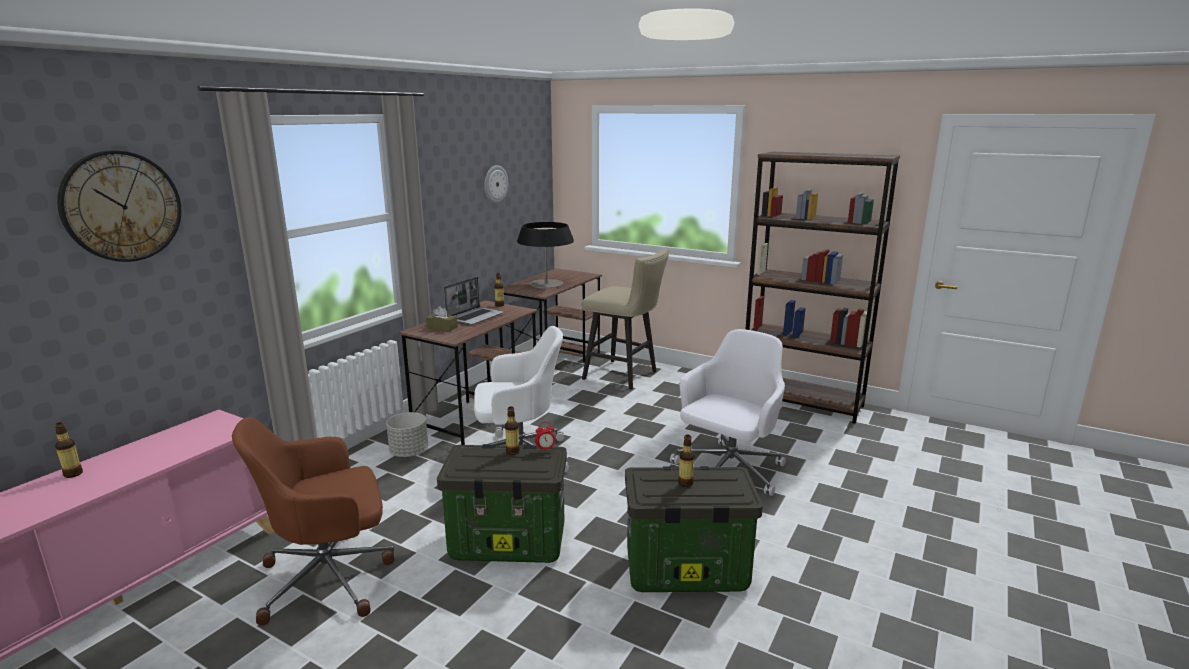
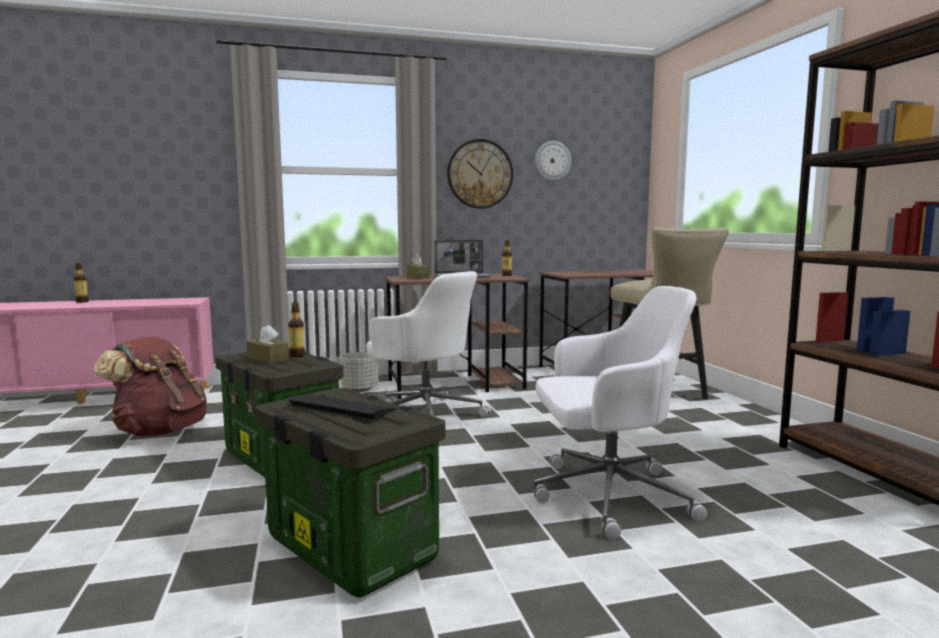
camera: 45 degrees right, 10 degrees down
(122, 206) = (158, 126): wall clock -> wall clock (480, 174)
(330, 578) = (160, 431): brown office chair -> brown backpack
(503, 464) = (268, 359): none -> brown tissue box
(545, 449) = (320, 360): alarm clock -> none
(546, 284) = (595, 273): table lamp -> none
(685, 483) = (342, 407): bottle -> keyboard

